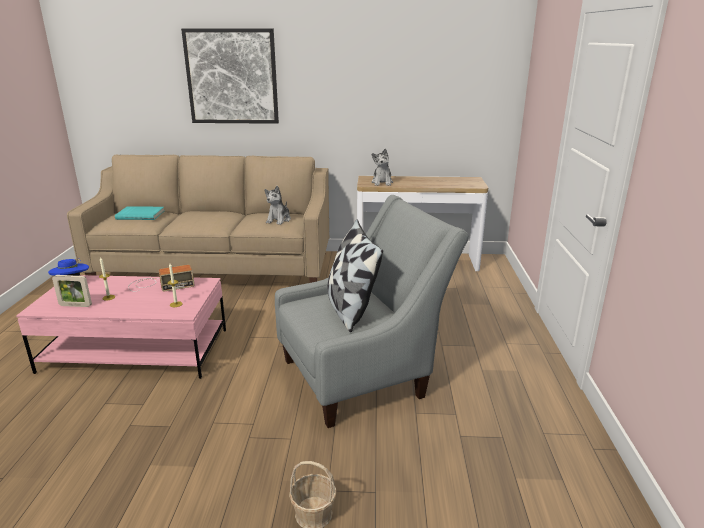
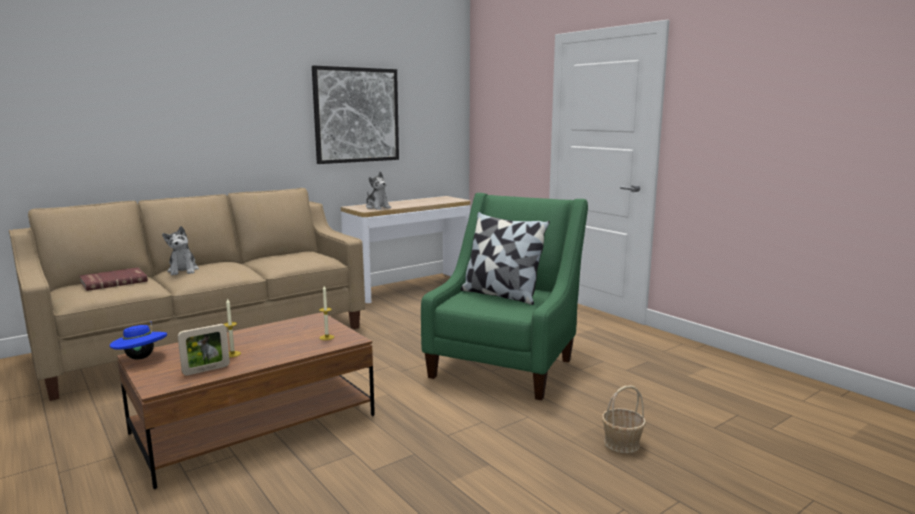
camera: 40 degrees left, 10 degrees down
(136, 350) = (255, 424): pink coffee table -> brown coffee table
(140, 215) = (113, 281): turquoise book -> red book
(159, 285) = (268, 331): radio -> none
(232, 77) = (192, 102): picture -> picture (356, 115)
(279, 220) = (303, 256): plush toy -> plush toy (183, 270)
(362, 375) = (506, 364): grey armchair -> green armchair

